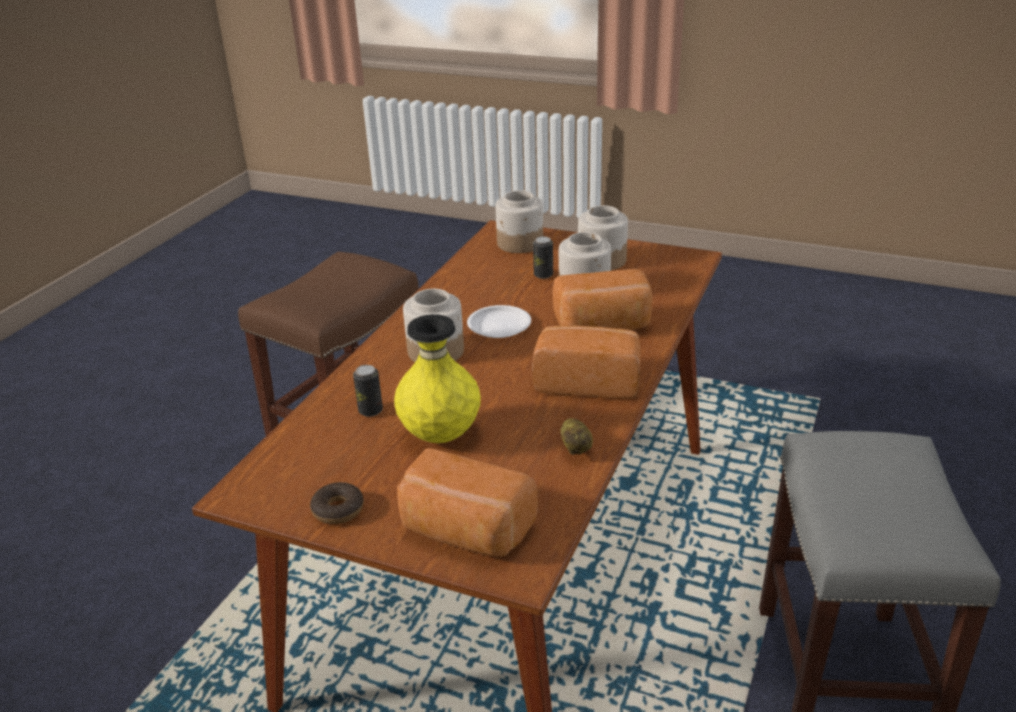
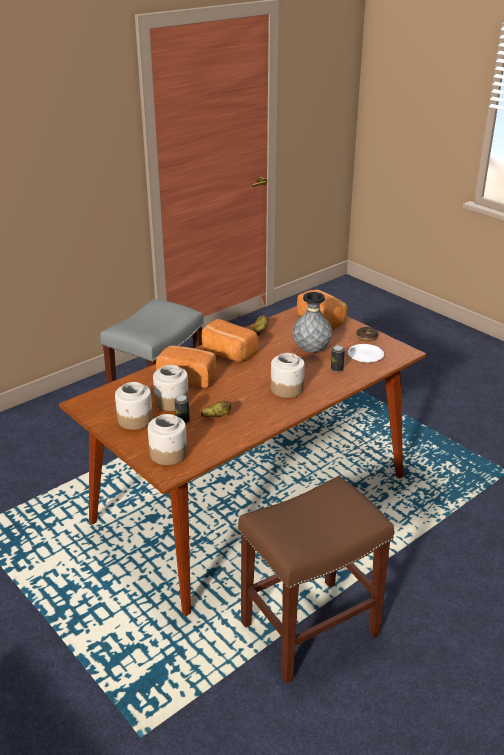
camera: 155 degrees left, 0 degrees up
(440, 436) = (311, 350): yellow vase -> grey vase
(498, 326) = (242, 393): white plate -> white plate (365, 356)
(505, 290) = (216, 416): none -> potato

